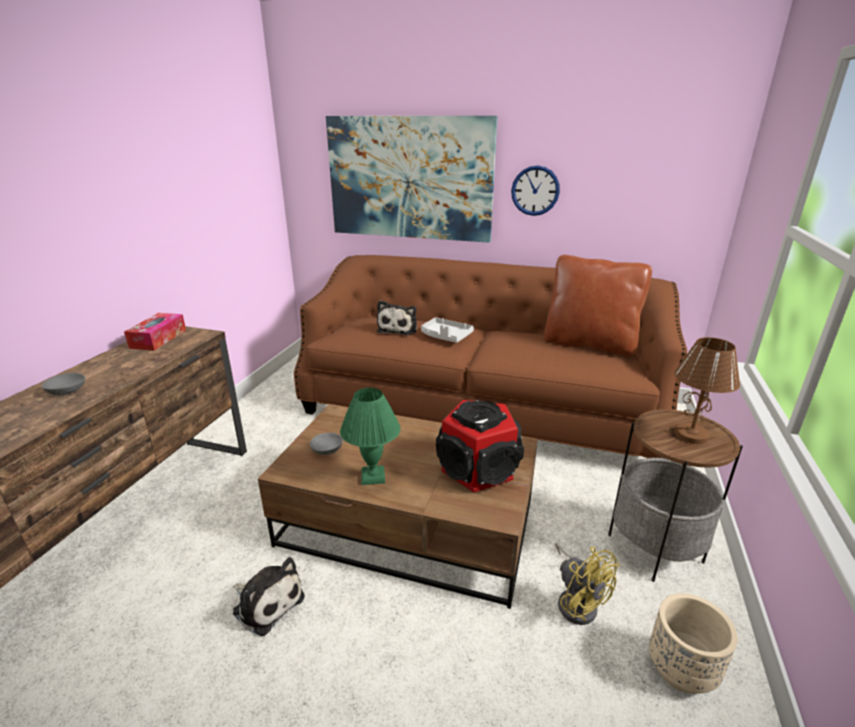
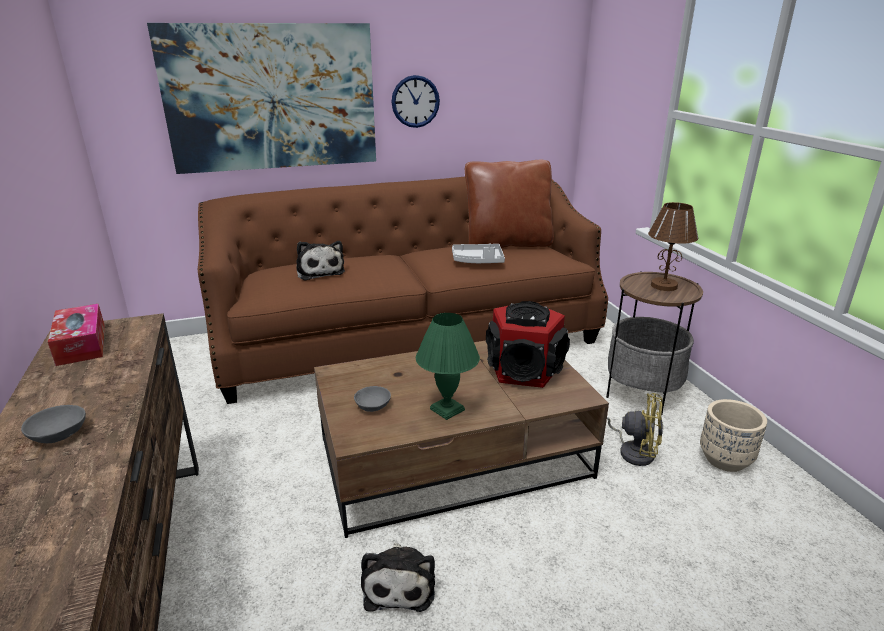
camera: 35 degrees left, 0 degrees up
(267, 602) = (399, 583): plush toy -> plush toy turned 90 degrees clockwise
(445, 336) = (379, 267): grey tray -> grey tray (478, 261)

